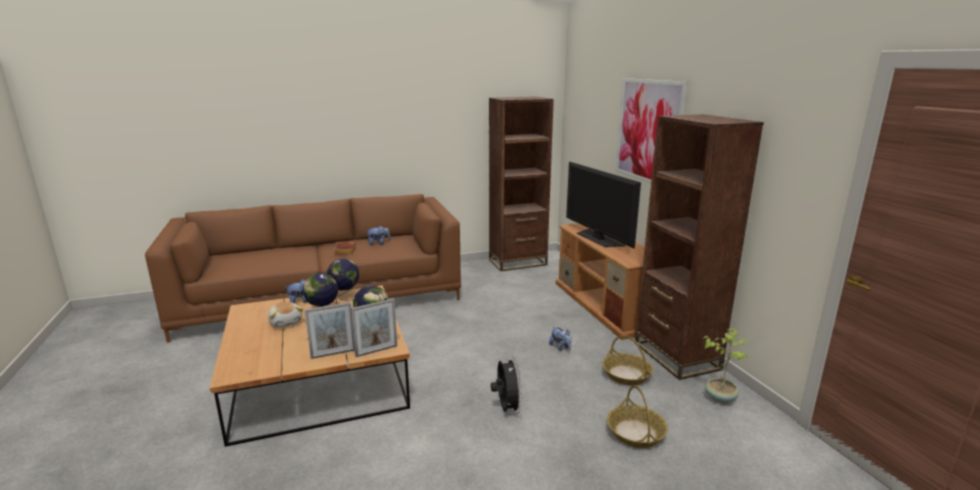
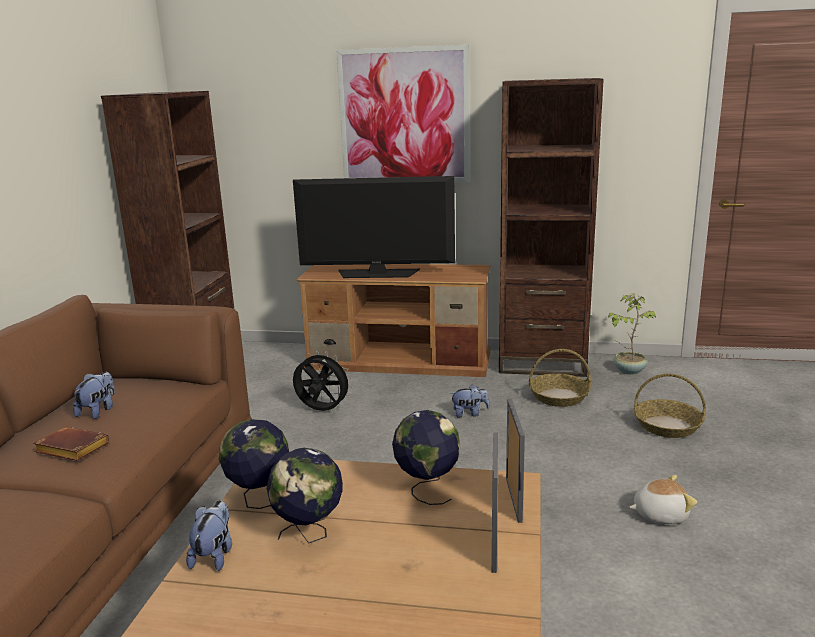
camera: 60 degrees left, 0 degrees up
(286, 322) = (303, 588): plush toy -> plush toy (659, 514)
(506, 409) = (582, 487): black fan -> black fan (322, 411)

